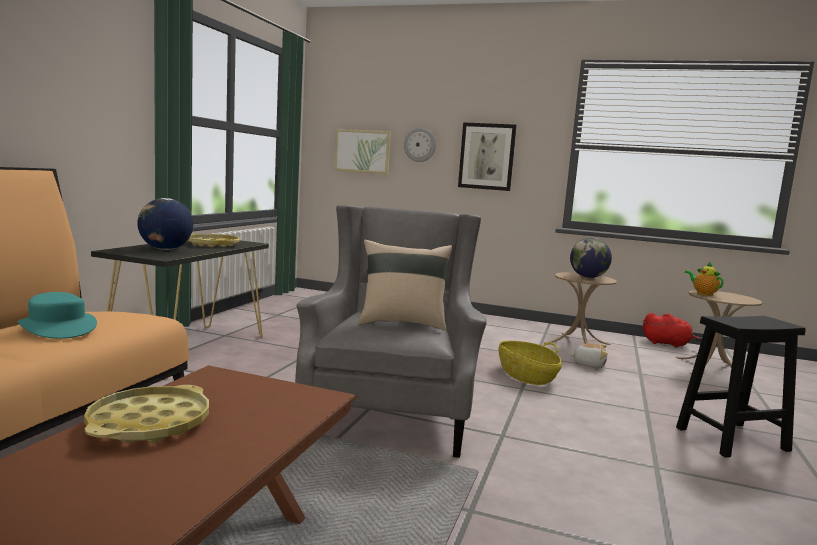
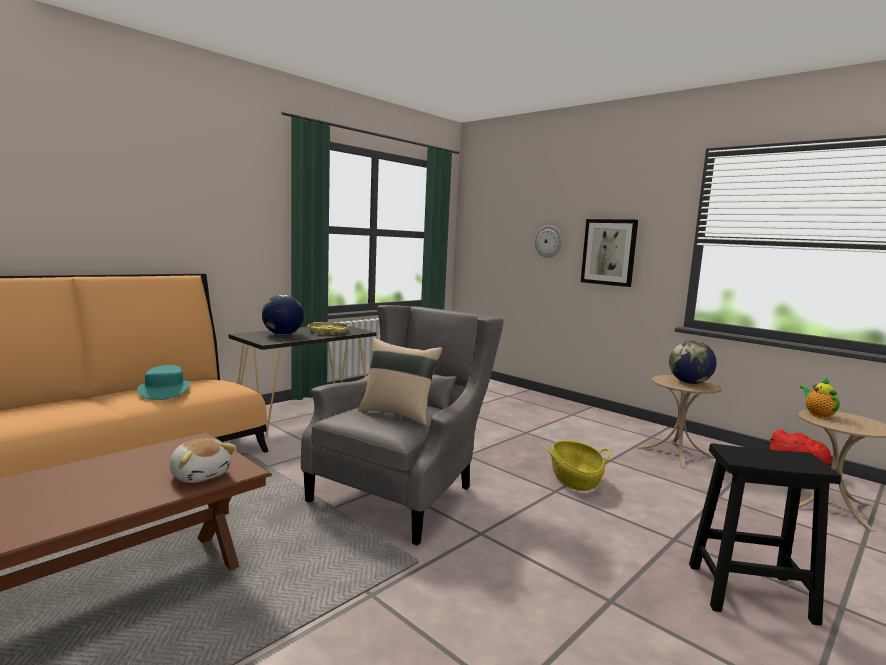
camera: 25 degrees right, 0 degrees up
(149, 423) = (103, 471): yellow tray -> none
(362, 151) = (501, 248): picture -> none
(589, 364) = (663, 477): plush toy -> plush toy (200, 475)

